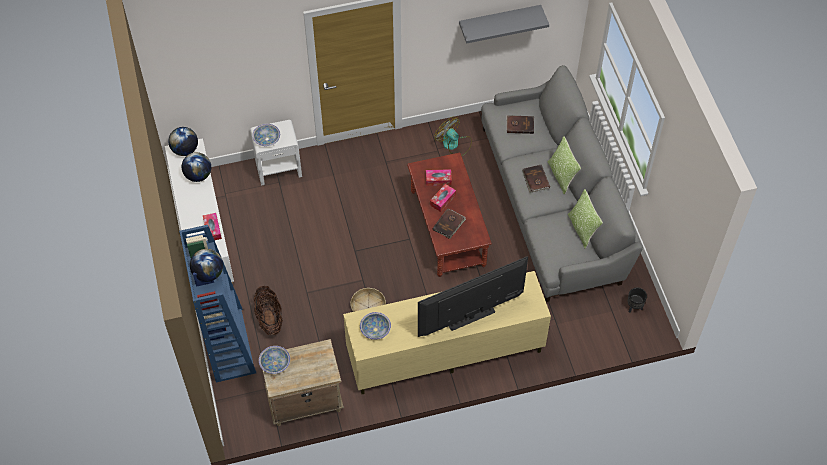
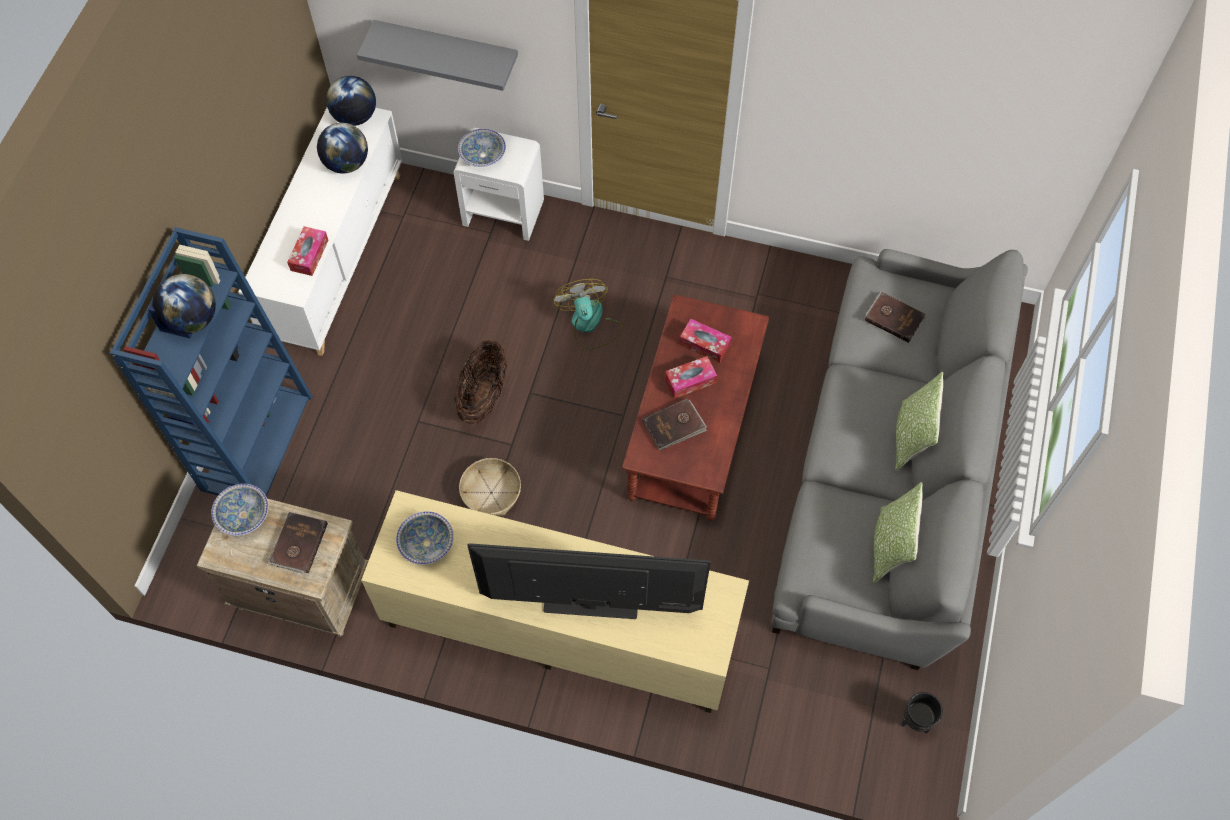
camera: 30 degrees right, 5 degrees up
(269, 319) = (338, 434): basket -> basket (483, 396)
(454, 144) = (788, 299): fan -> fan (590, 324)
(499, 20) = (932, 121): grey shelf -> grey shelf (447, 49)
(535, 179) = (862, 421): brown book -> brown book (298, 544)

